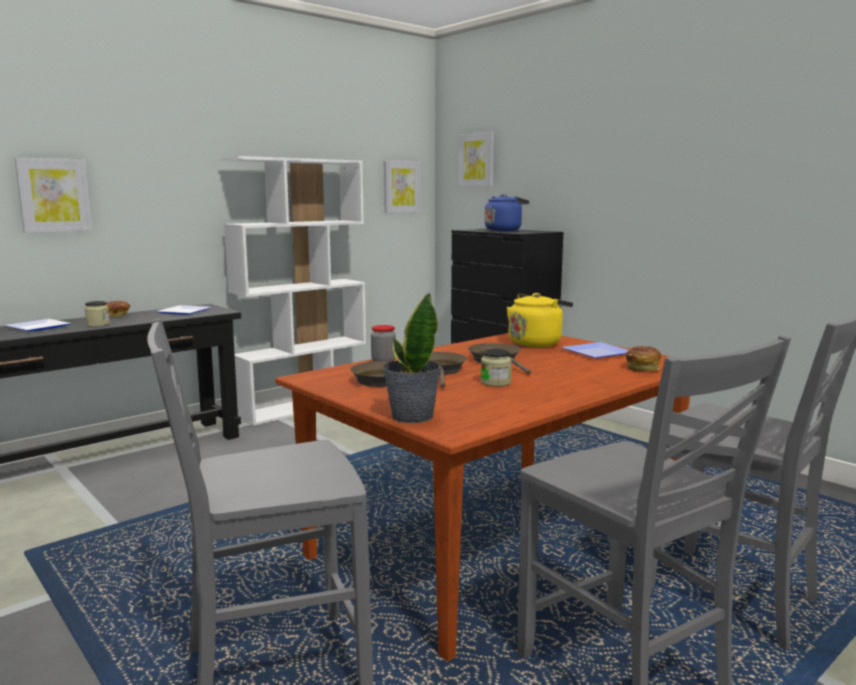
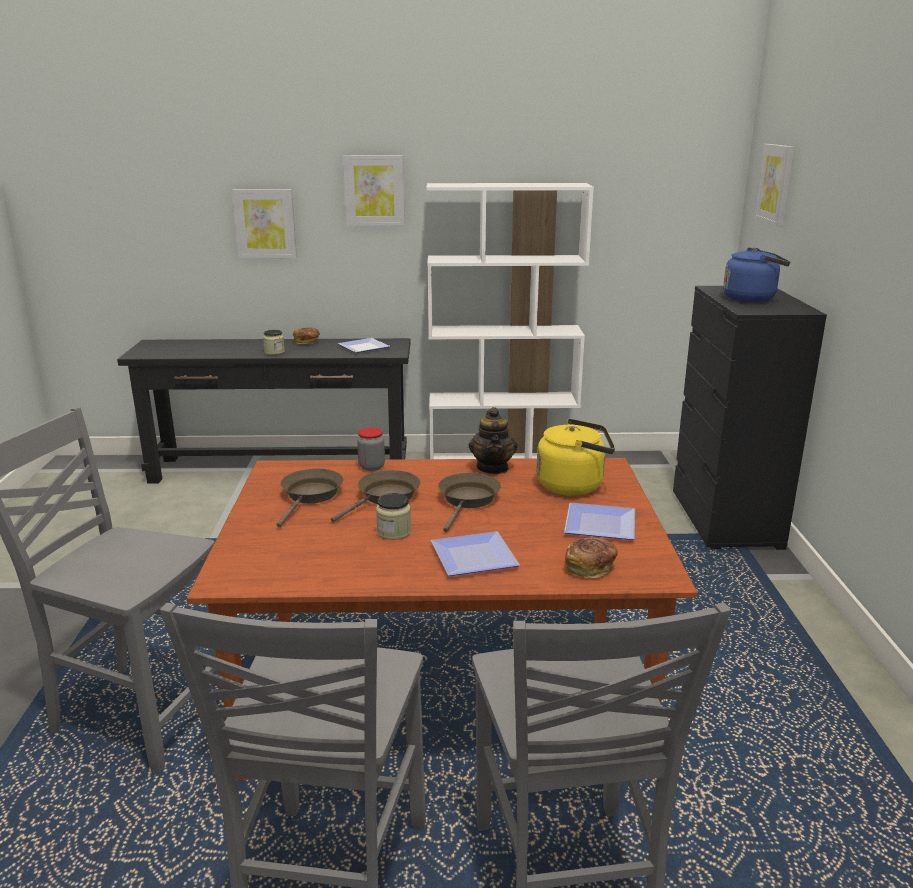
camera: 40 degrees right, 10 degrees up
(39, 327) = (235, 346): plate -> plate (475, 555)
(401, 187) = (682, 212): picture -> picture (374, 190)
(411, 416) = (237, 548): potted plant -> none
(467, 346) = (493, 468): none -> teapot

